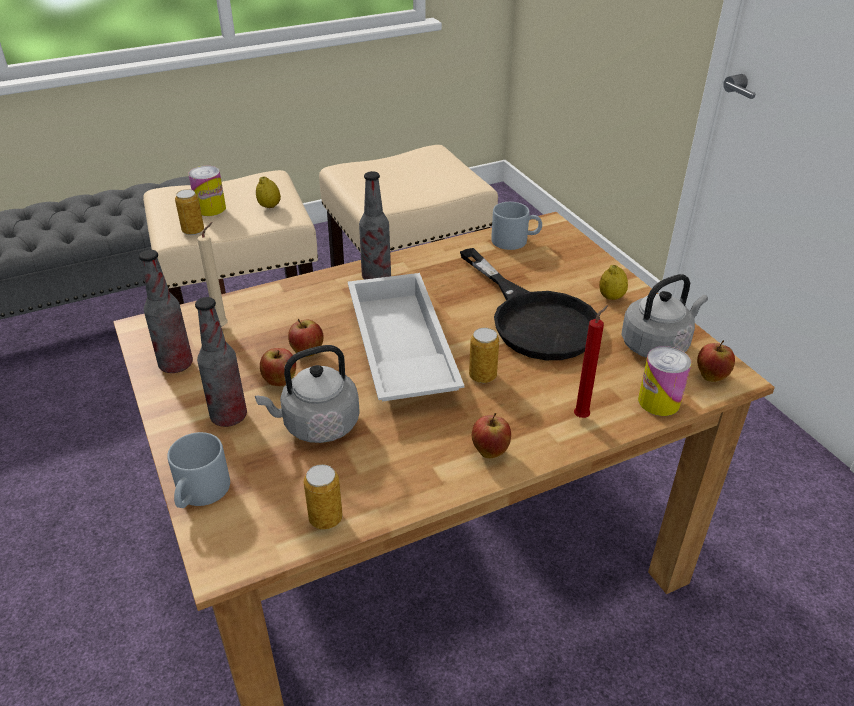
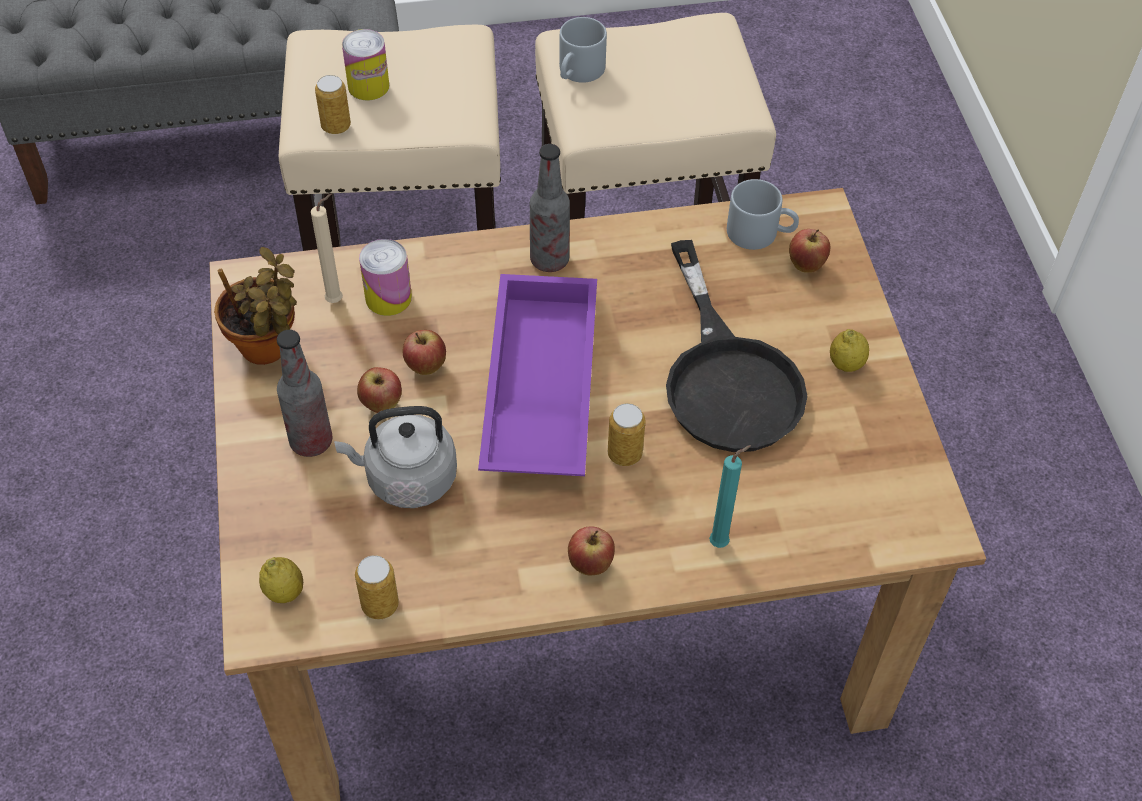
camera: 15 degrees right, 15 degrees up
(176, 365) = (268, 349): bottle -> potted plant
(200, 493) = (257, 539): grey mug -> grey mug (579, 72)
(269, 206) = (446, 98): lemon -> lemon (284, 592)
(398, 349) = (537, 387): white tray -> purple tray
(583, 416) = (721, 542): red candle -> turquoise candle
(657, 345) = (867, 457): grey kettle -> none
(659, 402) = (825, 544): can -> can (388, 298)
(711, 377) = (911, 524): apple -> apple (806, 266)

